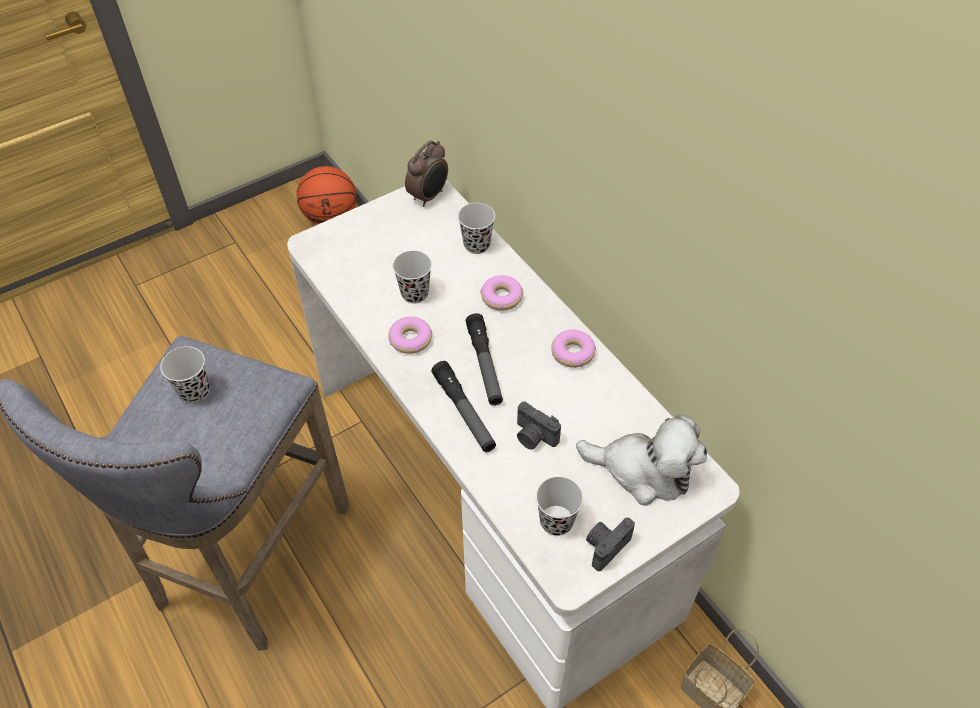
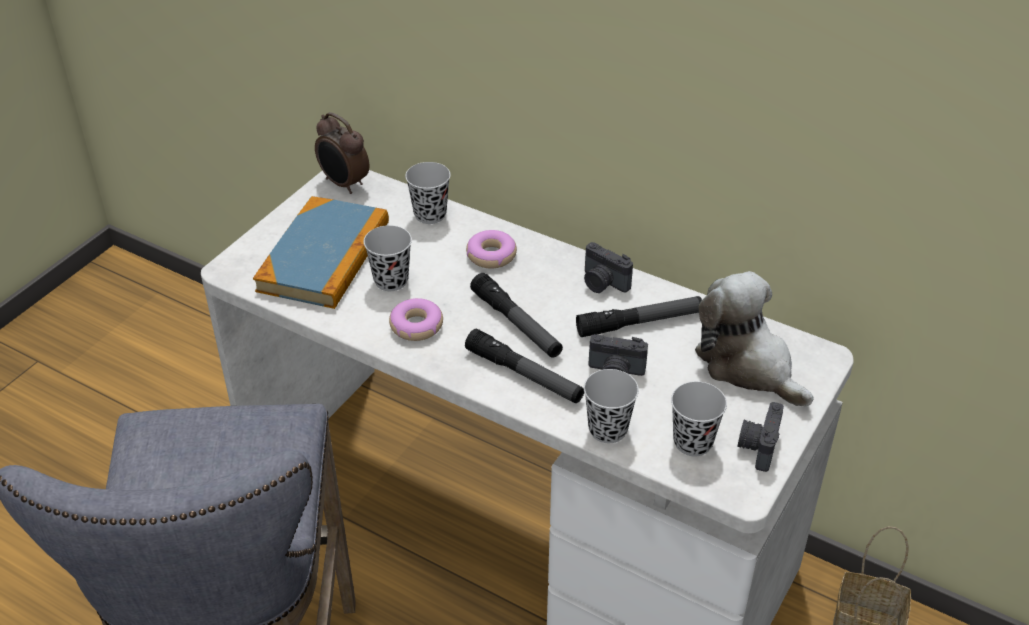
camera: 25 degrees left, 10 degrees down
(194, 391) = (193, 456): black cup -> black cup (608, 429)
(330, 217) = (151, 297): basketball -> none
(379, 256) = (324, 257): none -> book
(429, 196) = (344, 184): alarm clock -> alarm clock turned 120 degrees clockwise
(572, 353) = (602, 283): donut -> camera
(580, 399) = (639, 323): none -> flashlight
(643, 470) = (748, 365): plush toy -> plush toy turned 120 degrees counterclockwise

